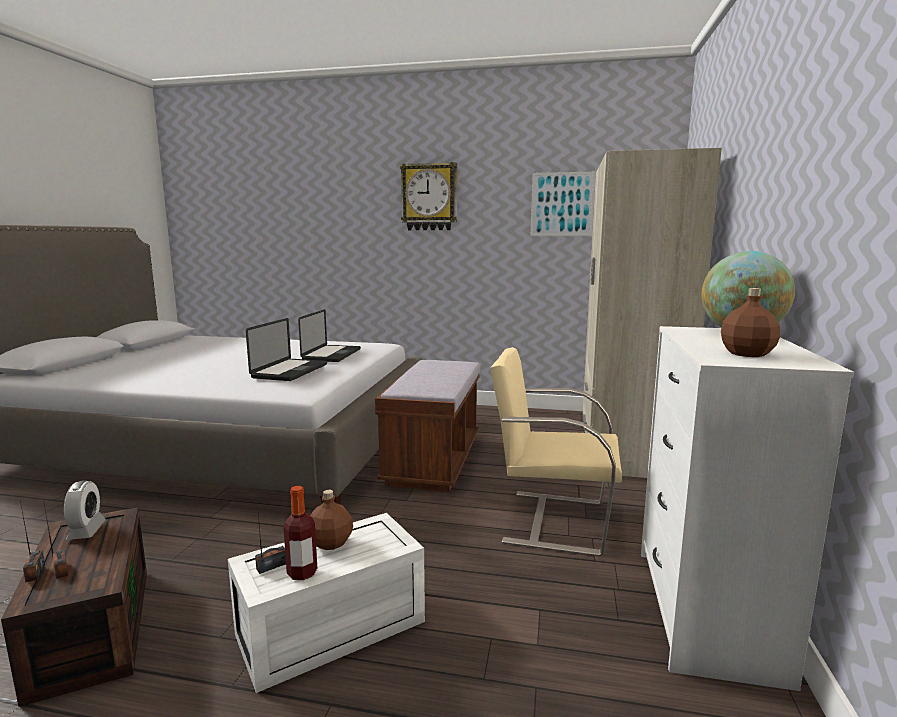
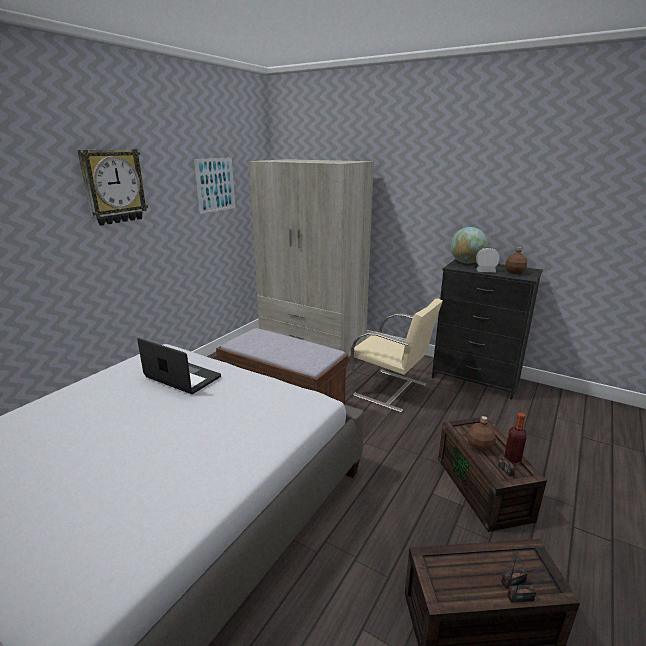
camera: 70 degrees left, 10 degrees up
(86, 530) = (451, 577): alarm clock -> alarm clock (485, 271)
(290, 371) = (244, 402): laptop -> none
(330, 631) = (485, 489): white storage box -> brown storage box
(552, 520) = (391, 390): beige chair -> beige chair turned 90 degrees counterclockwise
(704, 611) = (475, 379): white dresser -> black dresser

